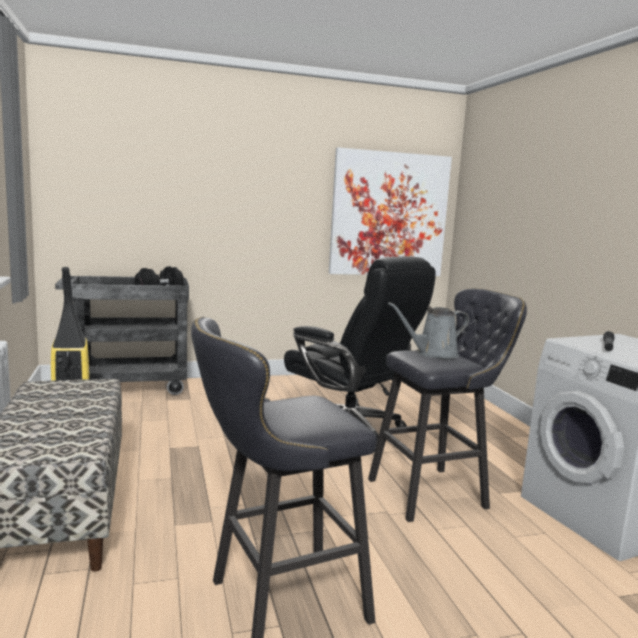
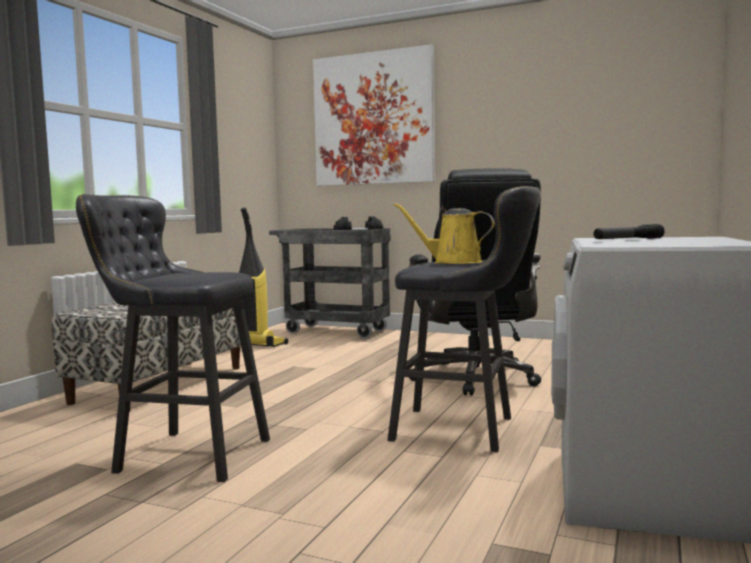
camera: 40 degrees right, 5 degrees down
(389, 214) = (617, 144): picture -> picture (373, 119)
(433, 354) = (452, 262): grey watering can -> yellow watering can

